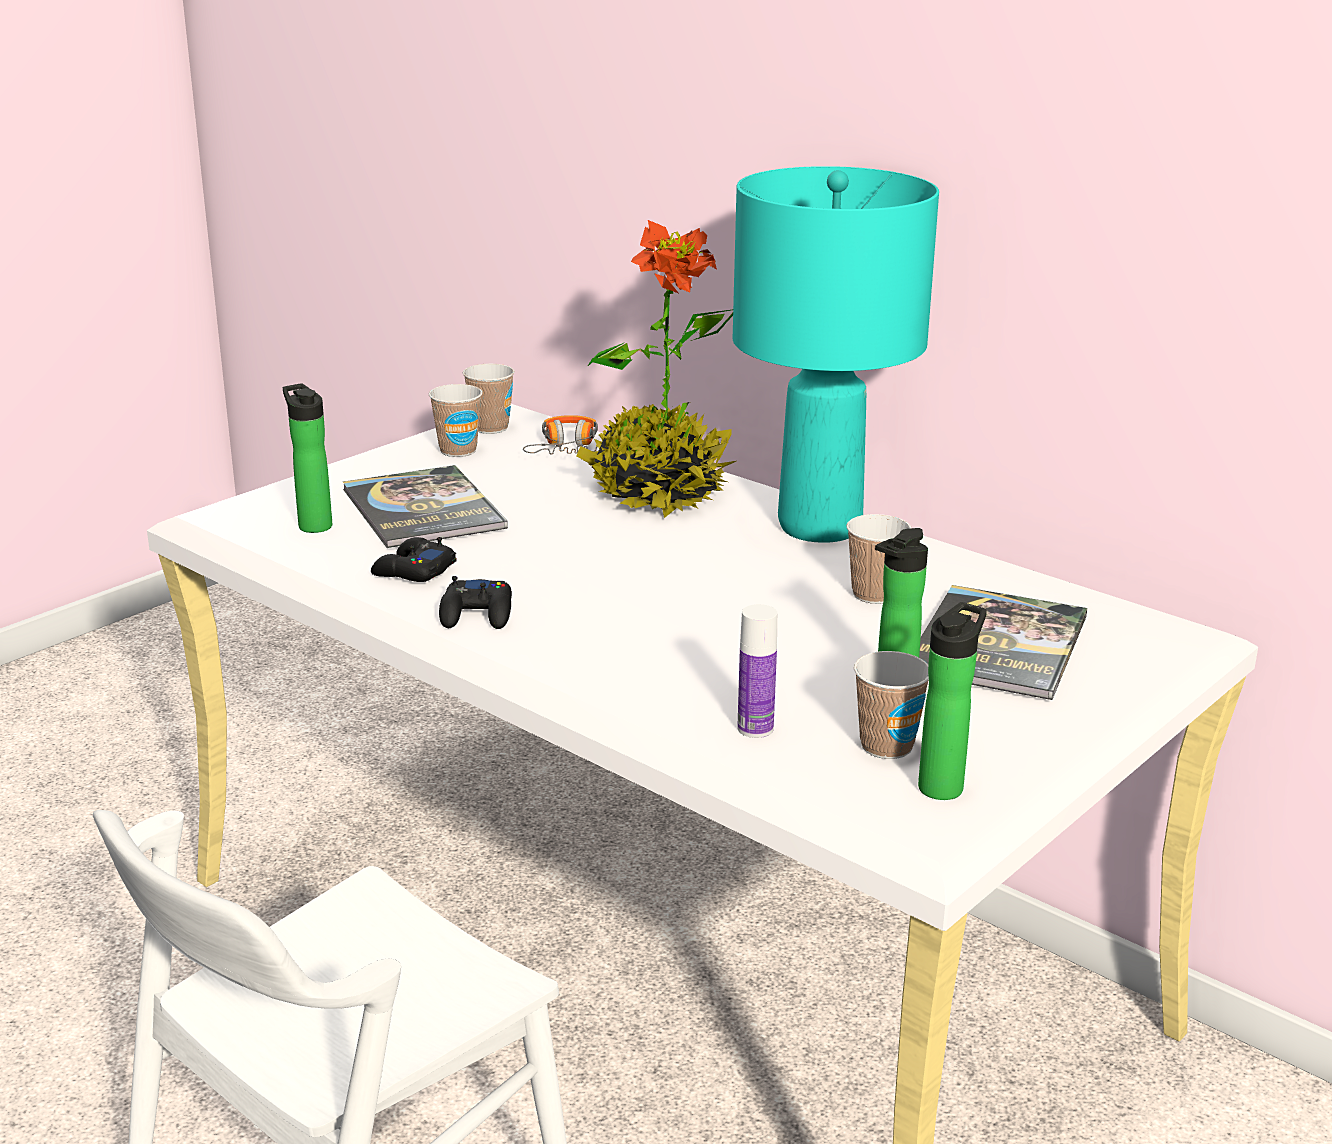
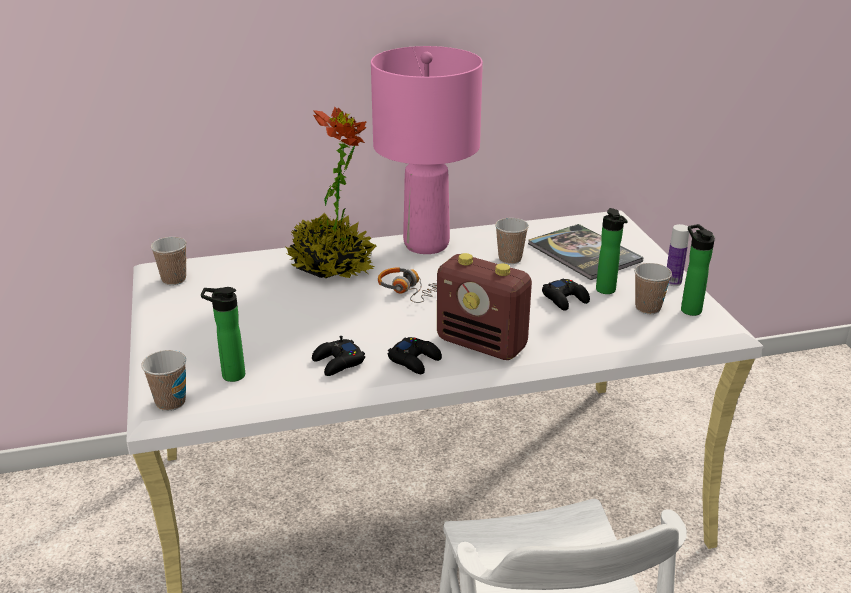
camera: 55 degrees left, 5 degrees up
(423, 509) = (259, 335): book -> none
(458, 450) = (191, 299): cup -> cup (170, 402)
(567, 448) = (239, 269): headphones -> headphones (408, 290)
(580, 646) = (482, 344): none -> radio
(755, 728) = (607, 330): bottle -> bottle (673, 282)
(809, 669) = (565, 299): none -> black game controller
(821, 527) = (427, 244): turquoise table lamp -> pink table lamp

